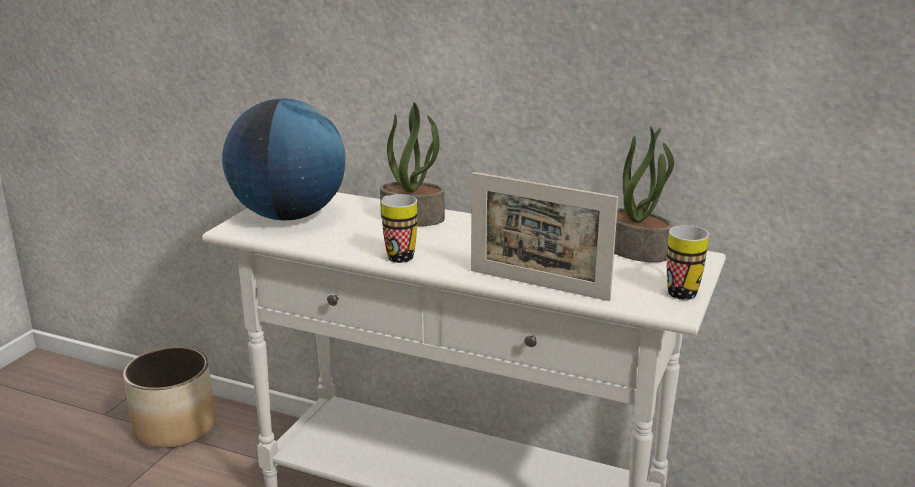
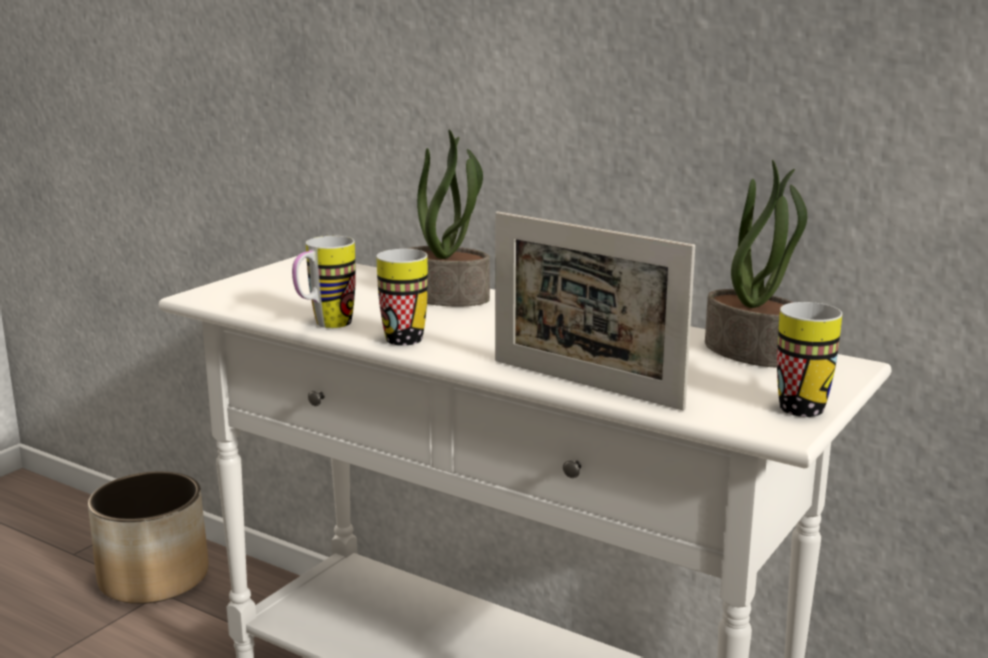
camera: 10 degrees right, 5 degrees down
(289, 216) = (282, 286): globe -> none
(338, 249) = (325, 325): none -> mug

